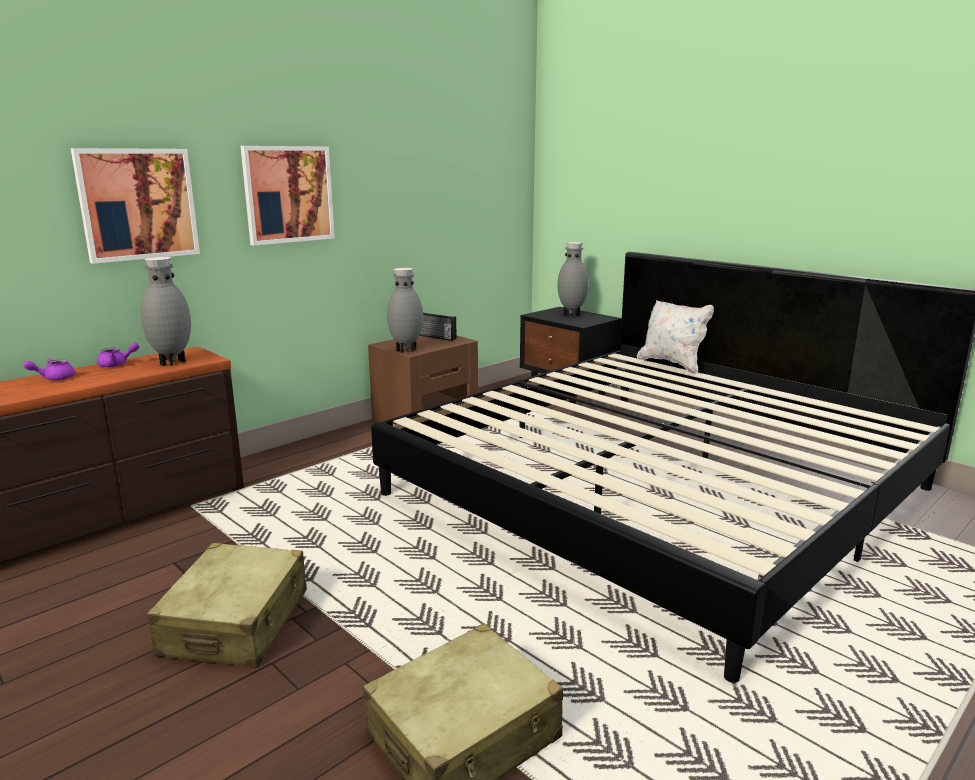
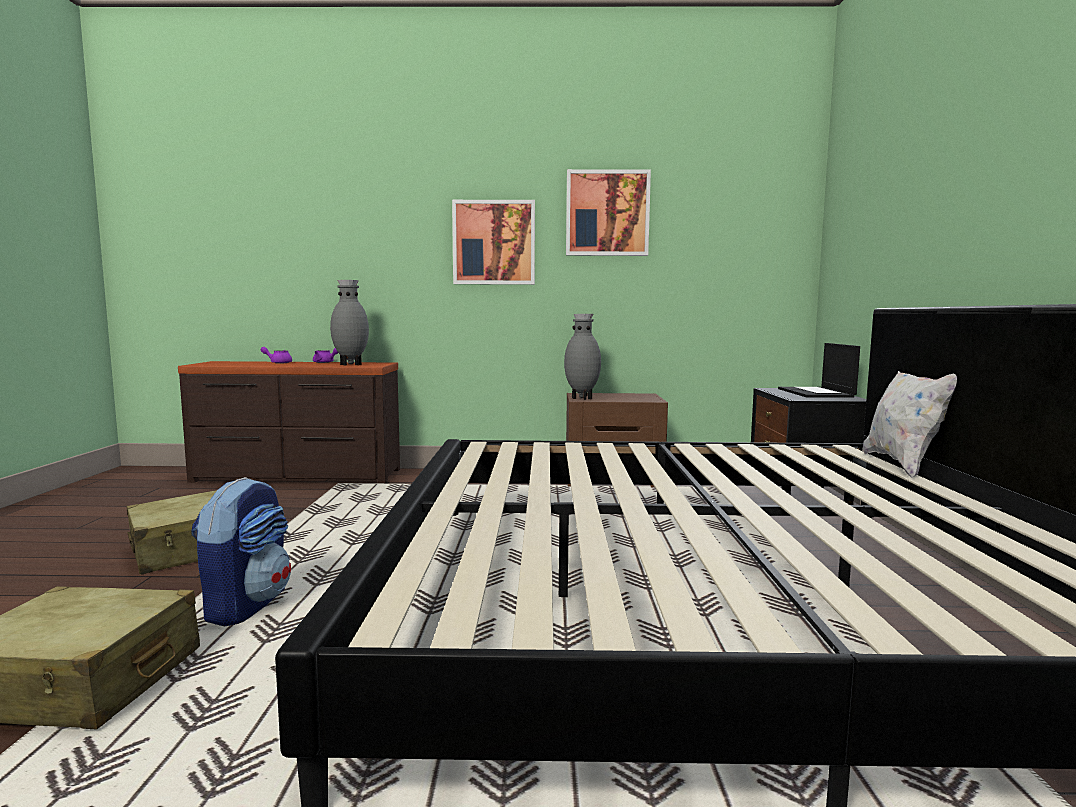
camera: 45 degrees right, 10 degrees down
(138, 204) = (365, 245): picture -> picture (607, 213)
(424, 632) = (246, 605): none -> backpack
(437, 337) = (637, 396): radio -> none
(572, 314) = (816, 393): grey vase -> laptop

